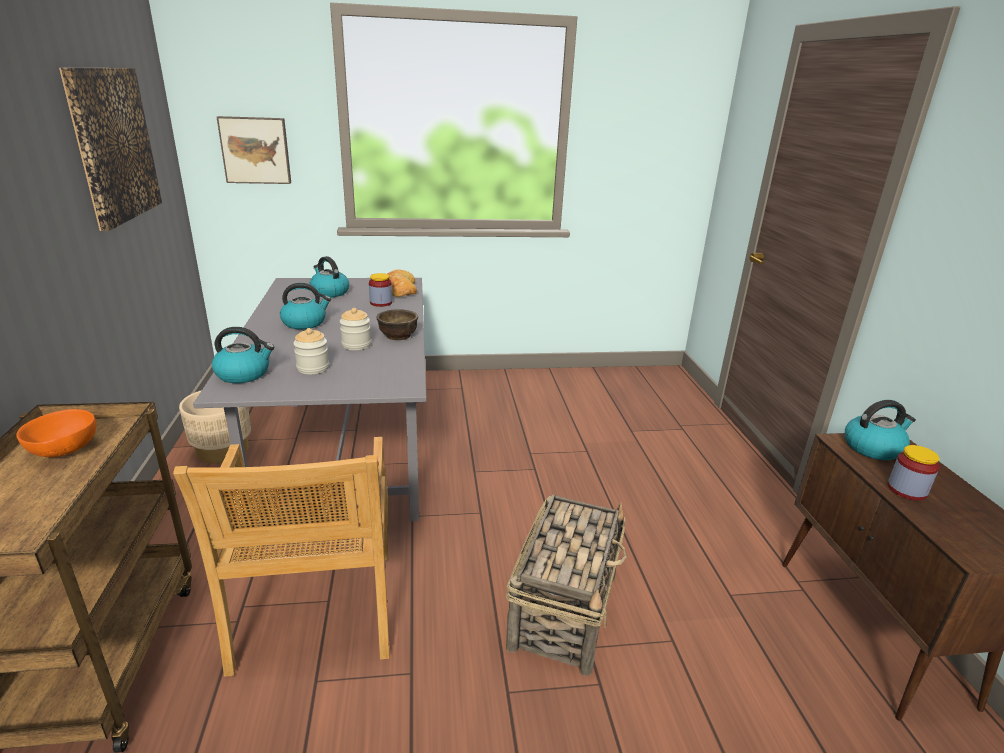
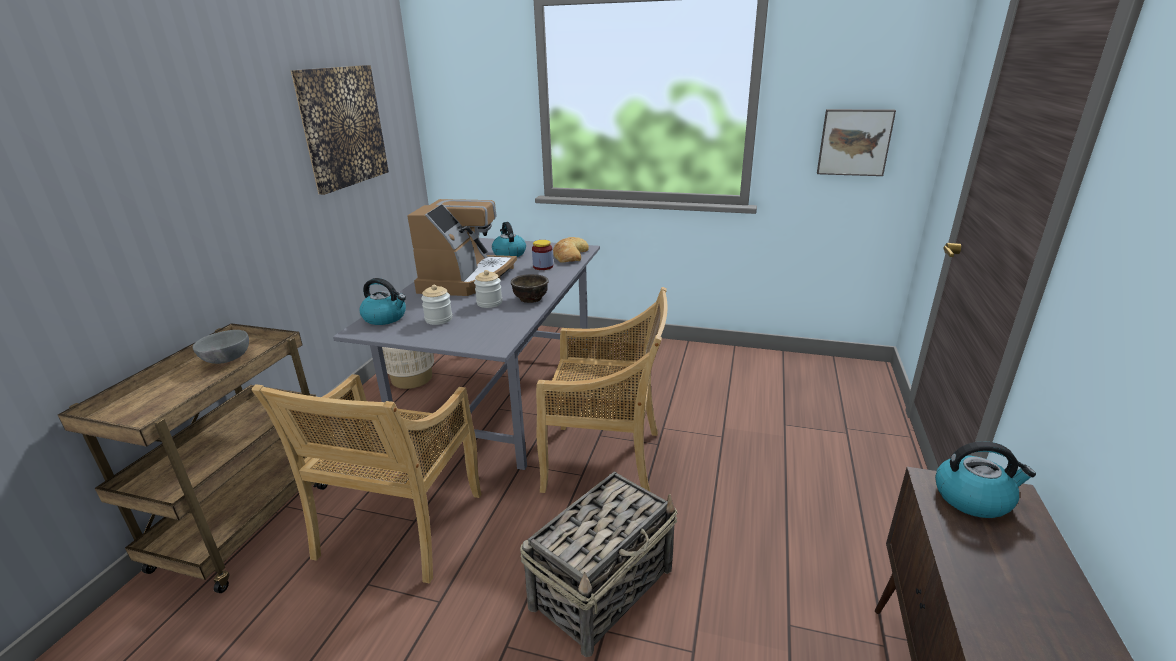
camera: 25 degrees right, 0 degrees up
(64, 451) = (226, 360): orange bowl -> grey bowl
(256, 150) = (474, 127): picture -> picture (854, 142)
(305, 323) = (466, 279): kettle -> coffee machine
(495, 495) = (605, 461): none -> beige chair
(906, 490) = (974, 559): jar -> none

